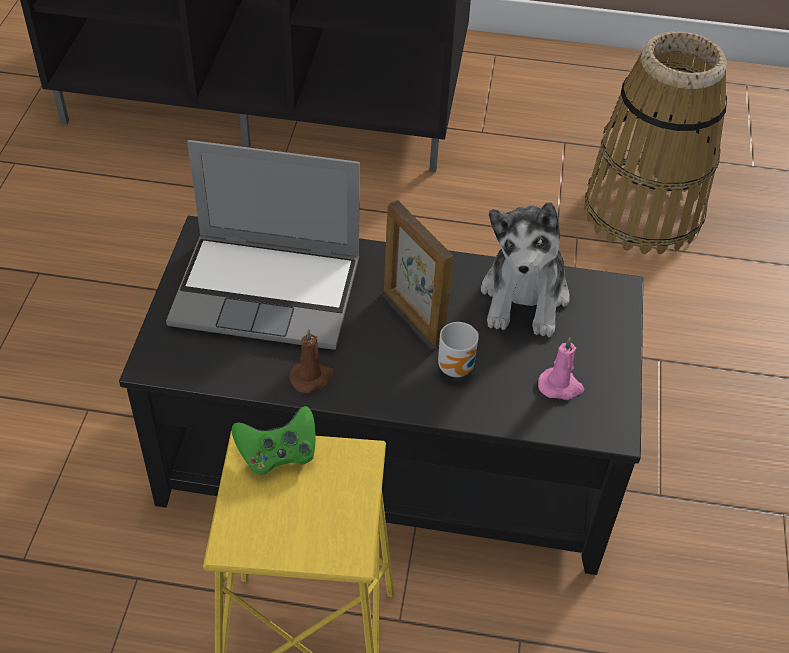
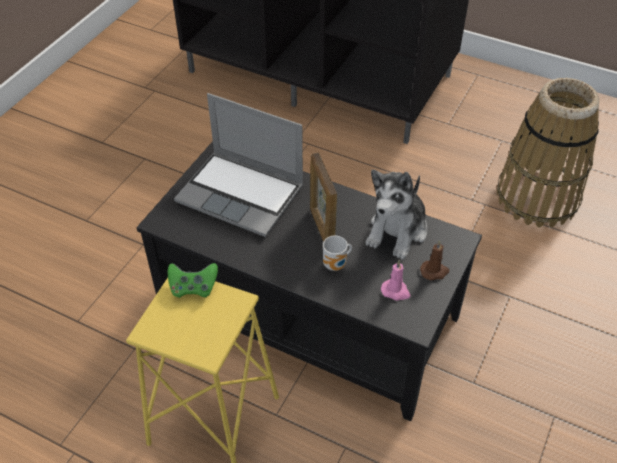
camera: 20 degrees right, 0 degrees up
(312, 378) = (246, 251): brown candle -> brown candle (434, 271)

